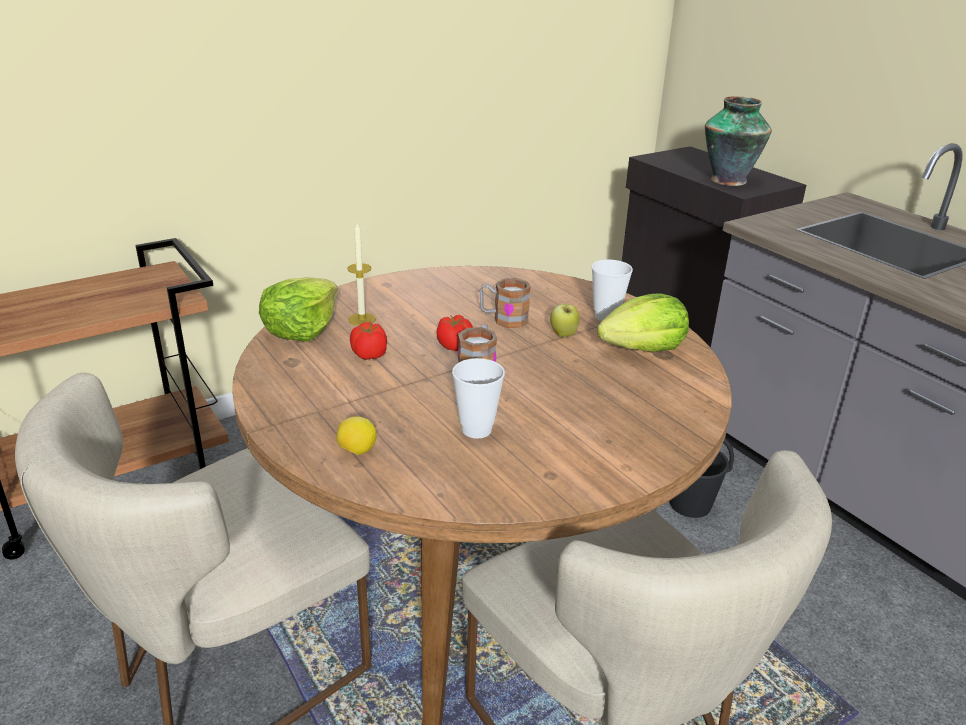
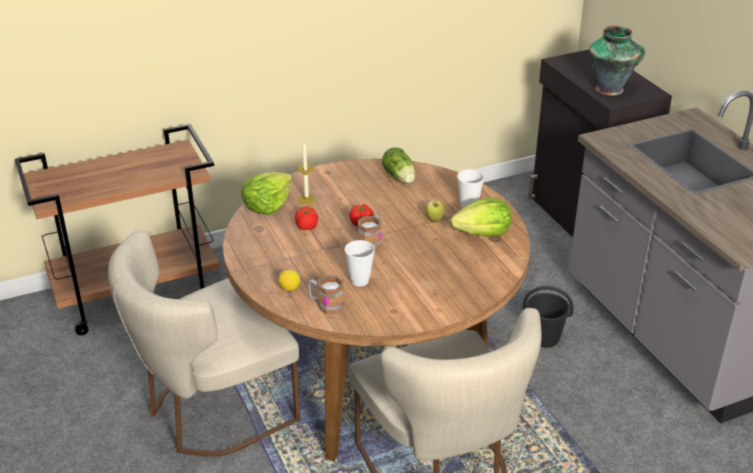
camera: 10 degrees right, 5 degrees up
(494, 286) = (400, 178): none -> lettuce
(503, 319) = (398, 205): mug -> mug (326, 305)

